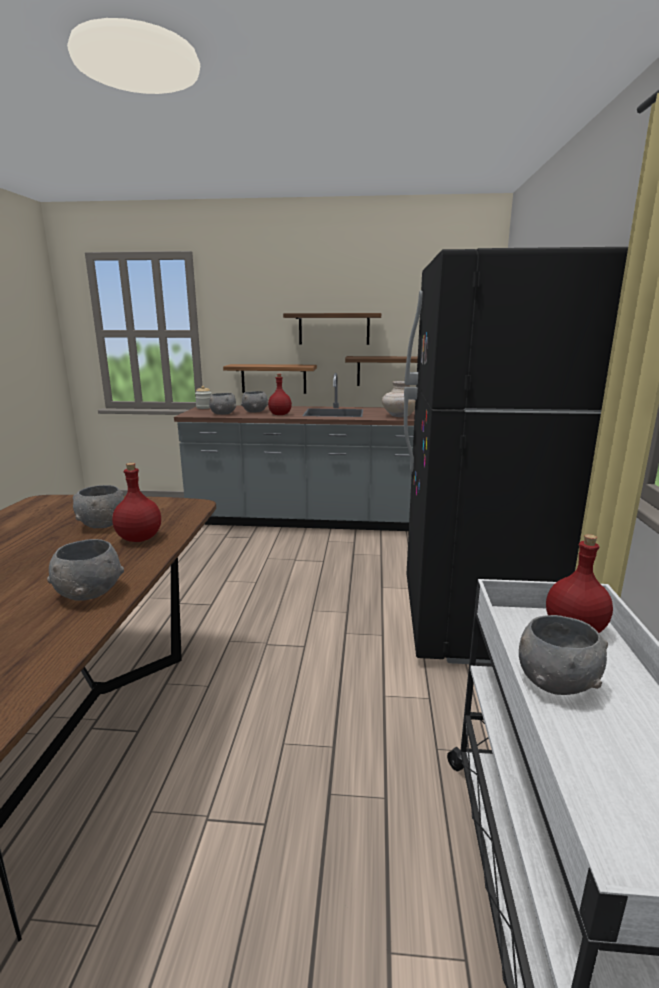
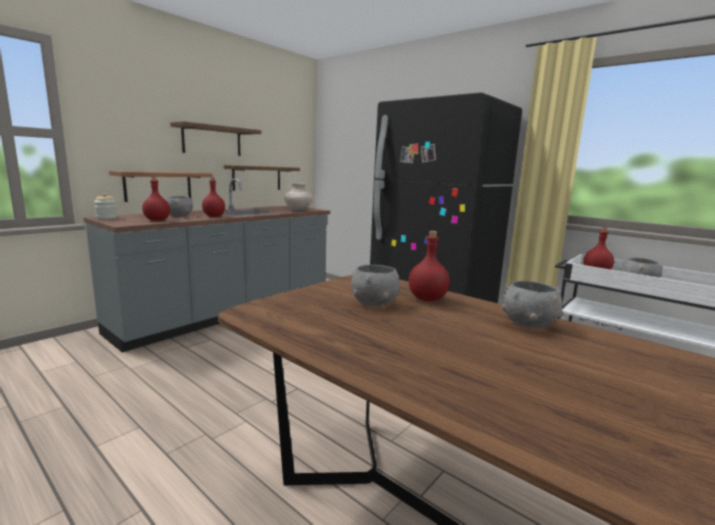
camera: 55 degrees left, 5 degrees down
(223, 413) = (157, 220): grey bowl -> red bottle

